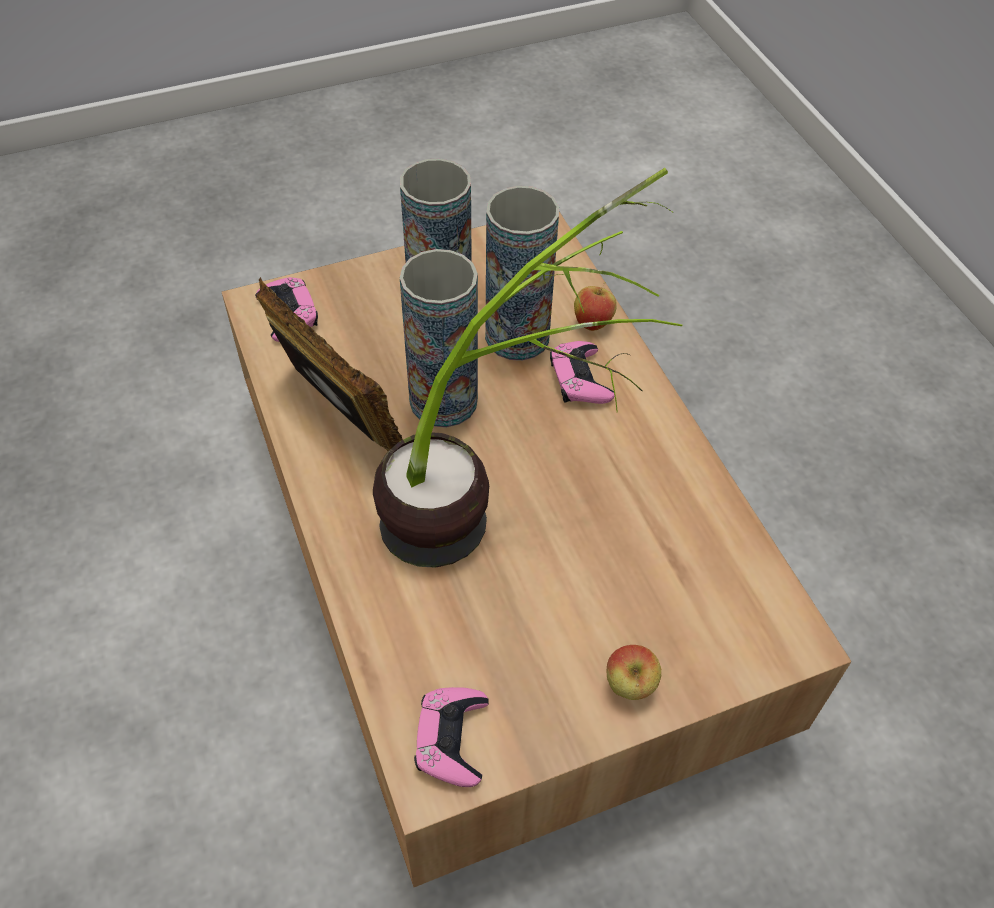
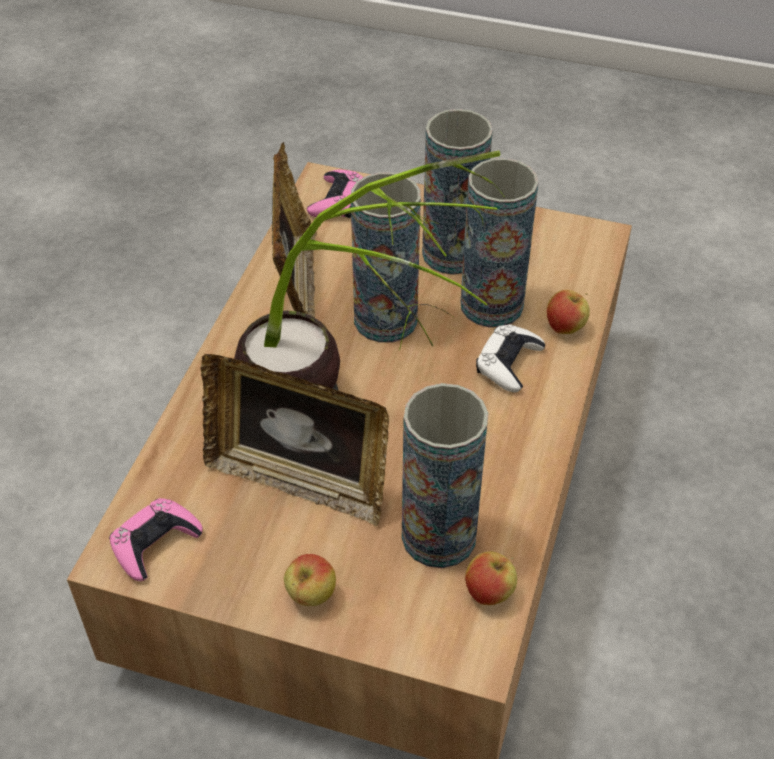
camera: 40 degrees right, 5 degrees down
(517, 593) = (298, 481): none -> picture frame
(580, 379) = (508, 363): pink game controller -> white game controller
(673, 561) = (439, 536): none -> vase
(755, 582) = (489, 593): none -> apple

